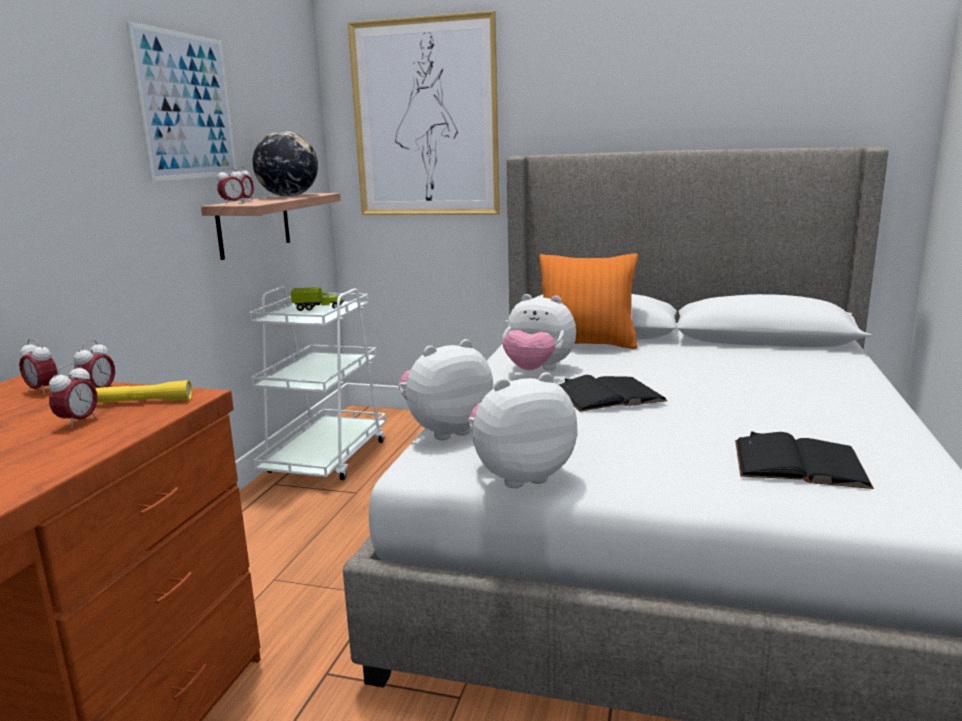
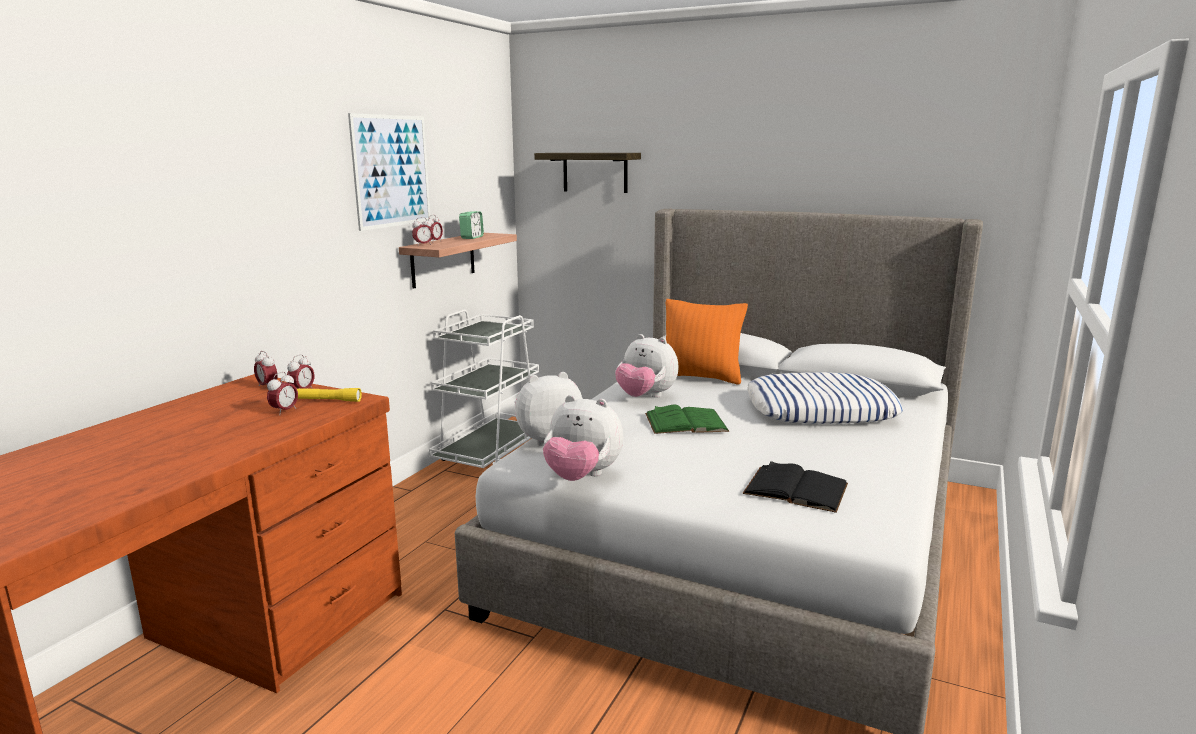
camera: 10 degrees right, 0 degrees up
(288, 196) = (472, 237): globe -> alarm clock
(319, 308) = (491, 329): toy truck -> none
(425, 119) = (595, 172): picture -> shelf
(519, 476) = (582, 477): plush toy -> plush toy turned 150 degrees counterclockwise
(608, 395) = (685, 422): black book -> green book
(747, 368) = (820, 410): none -> pillow

